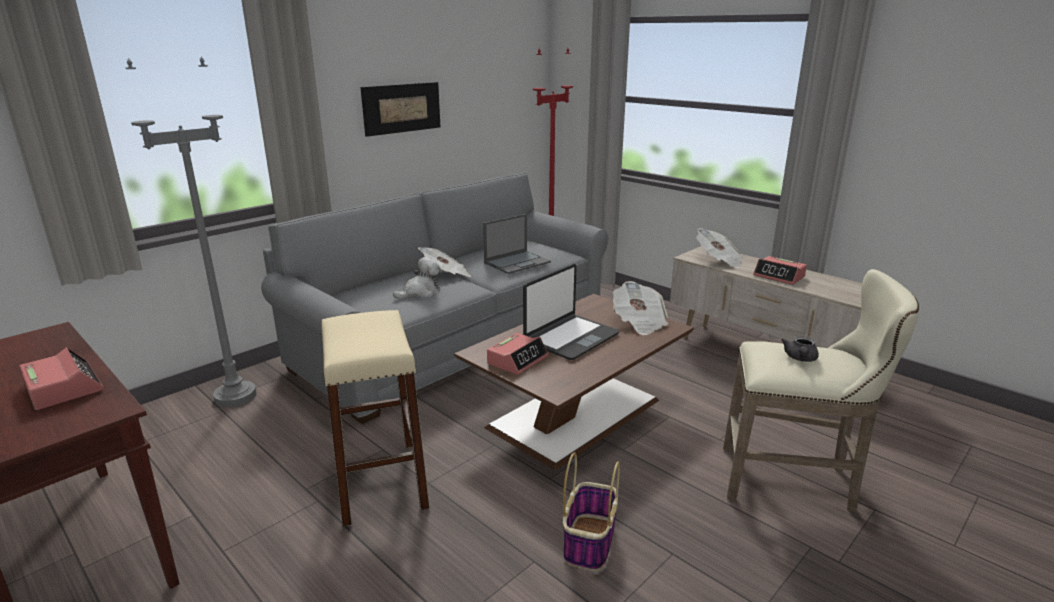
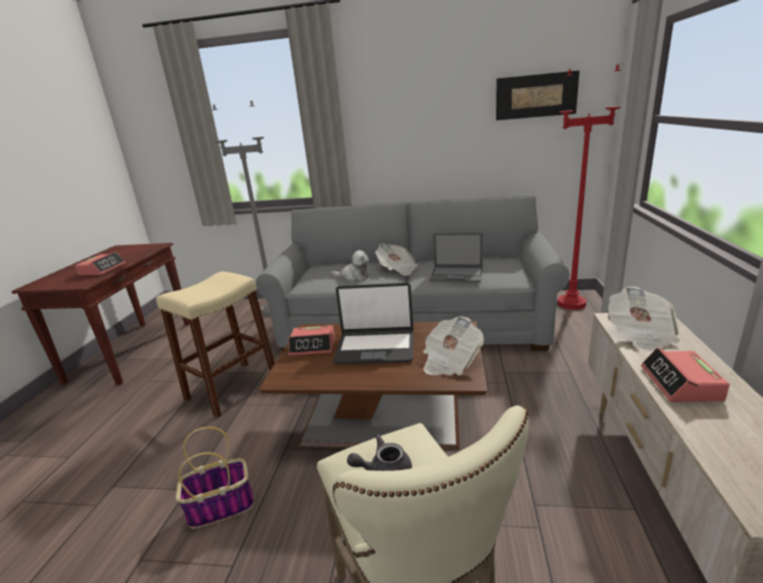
camera: 55 degrees right, 0 degrees up
(402, 108) = (426, 132): picture -> picture (536, 96)

